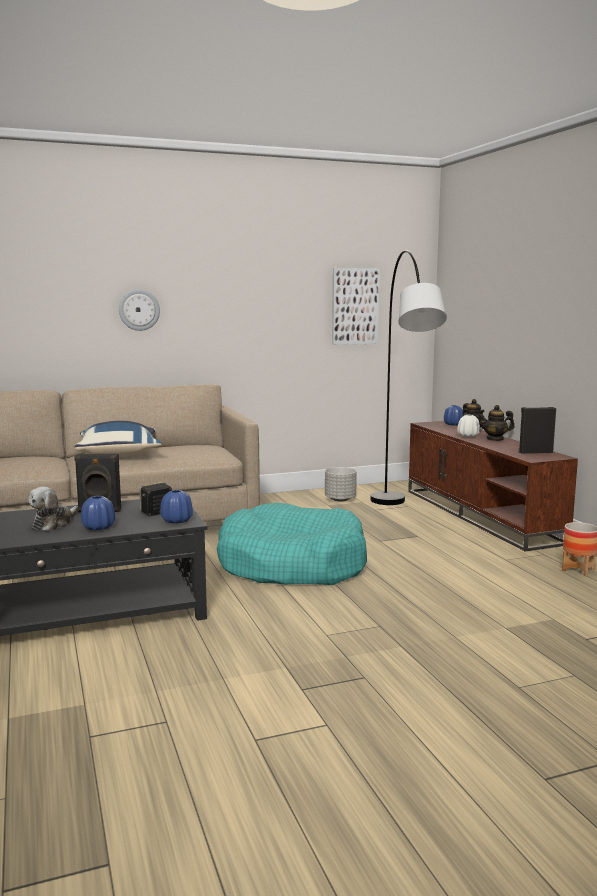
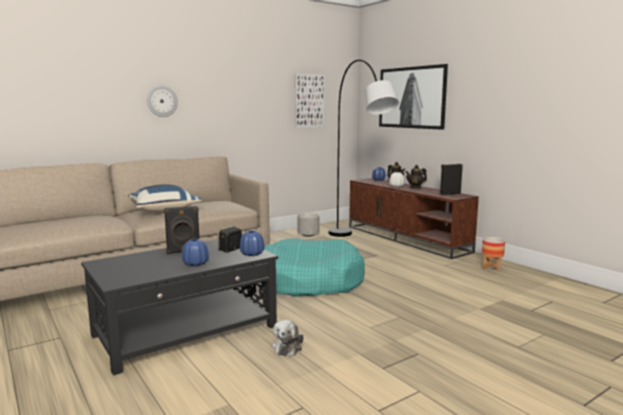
camera: 15 degrees left, 0 degrees up
(54, 523) = (155, 264): plush toy -> plush toy (287, 347)
(499, 303) = (411, 97): none -> picture

